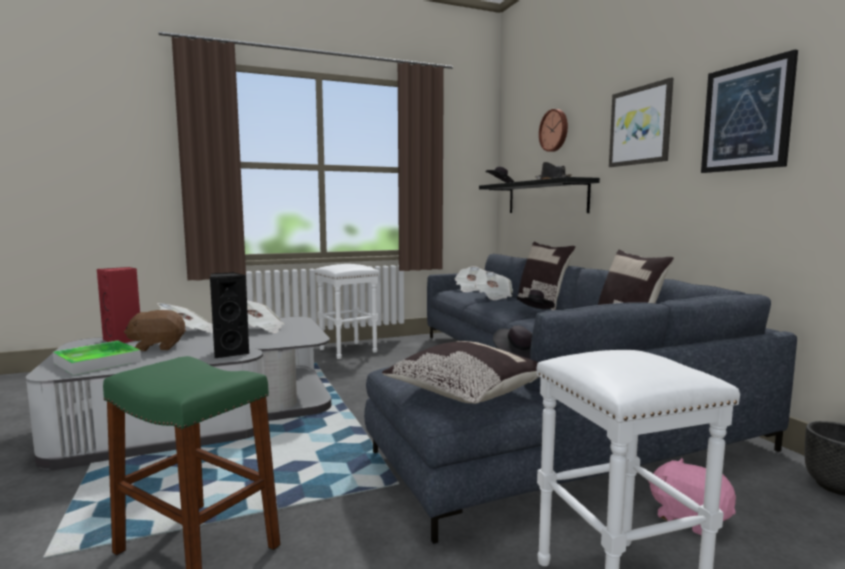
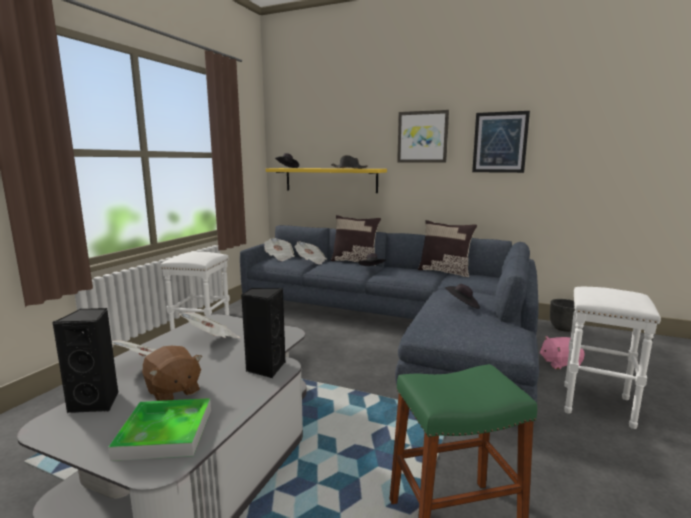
camera: 45 degrees left, 5 degrees up
(123, 340) = (97, 402): red speaker -> black speaker
(158, 347) = (173, 391): brown plush toy -> brown plush toy turned 75 degrees counterclockwise
(468, 392) = (498, 334): pillow -> none
(546, 197) = (330, 180): black shelf -> yellow shelf
(554, 130) = (337, 129): wall clock -> none

